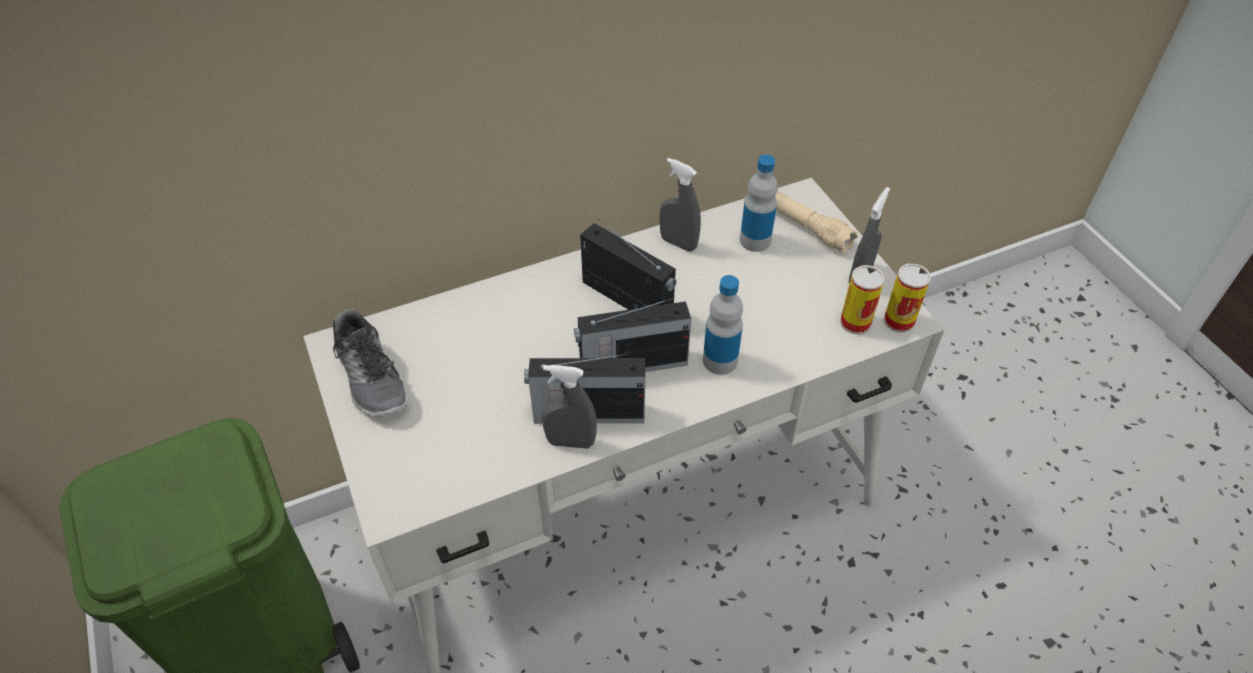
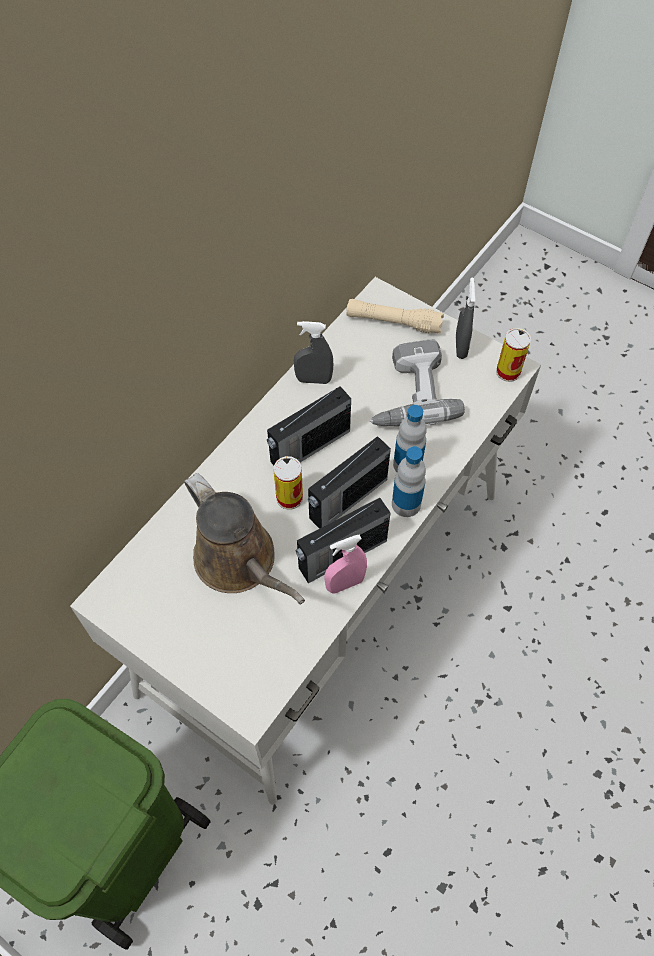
camera: 30 degrees left, 10 degrees up
(372, 378) = (156, 612): shoe -> none
(482, 372) = (240, 562): none -> brown watering can
(570, 442) = (345, 584): grey spray bottle -> pink spray bottle
(628, 300) = (308, 447): radio -> radio turned 135 degrees clockwise
(755, 240) = (369, 351): bottle -> bottle (406, 504)
(769, 295) = (408, 393): none -> power drill
(855, 322) = (480, 387): can -> can (289, 497)

